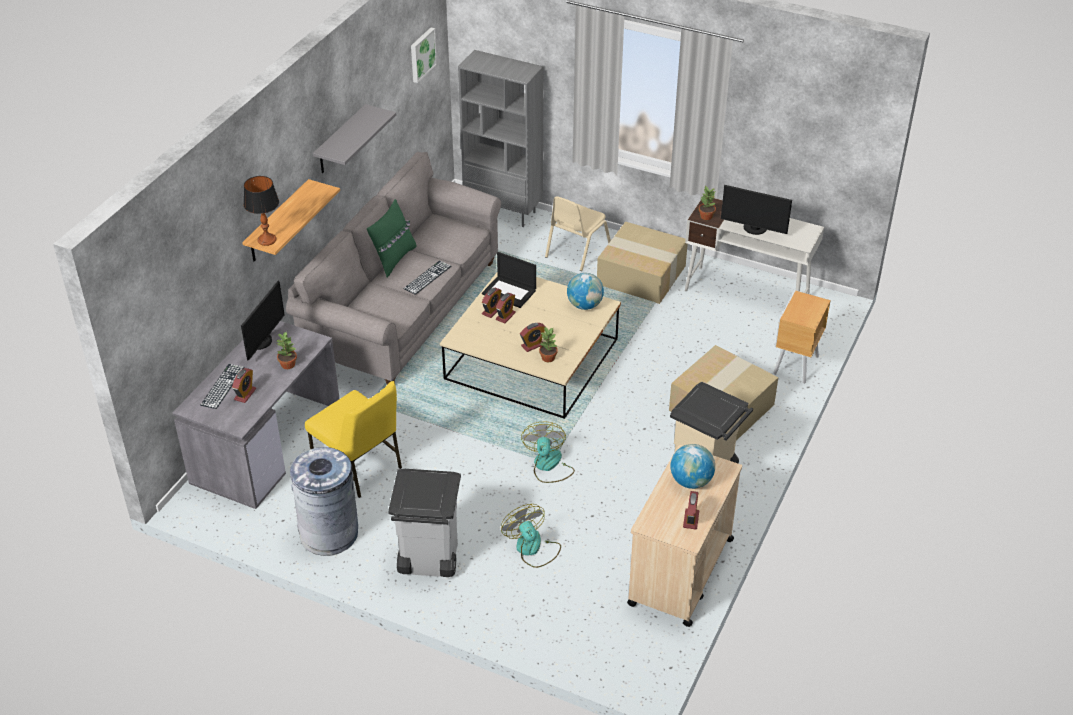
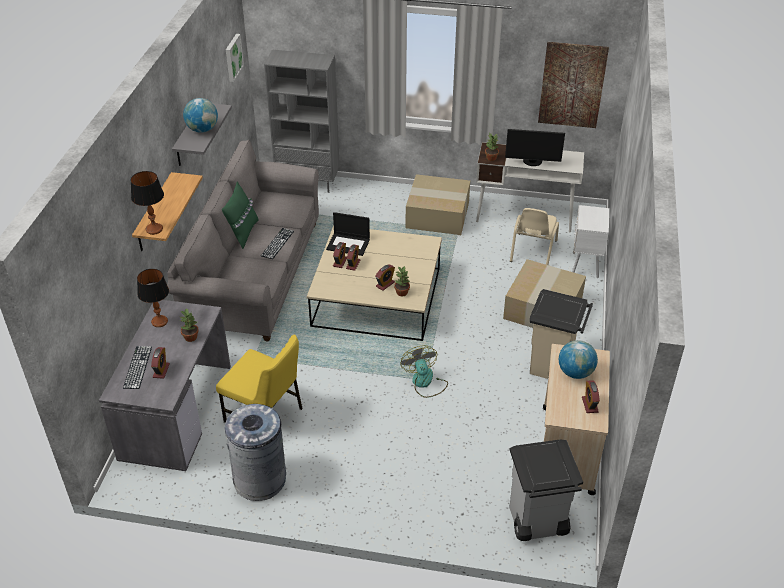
camera: 15 degrees left, 0 degrees up
(261, 342) = (159, 321): monitor -> table lamp
(428, 560) = (355, 485): grey trash can -> grey trash can (536, 522)
(532, 549) = (439, 456): fan -> none
(577, 250) = (379, 204): beige chair -> beige chair (532, 251)
(585, 305) = (414, 245): globe -> globe (202, 130)
(794, 366) = (584, 266): brown nightstand -> white nightstand
(816, 142) = (572, 85): none -> picture

